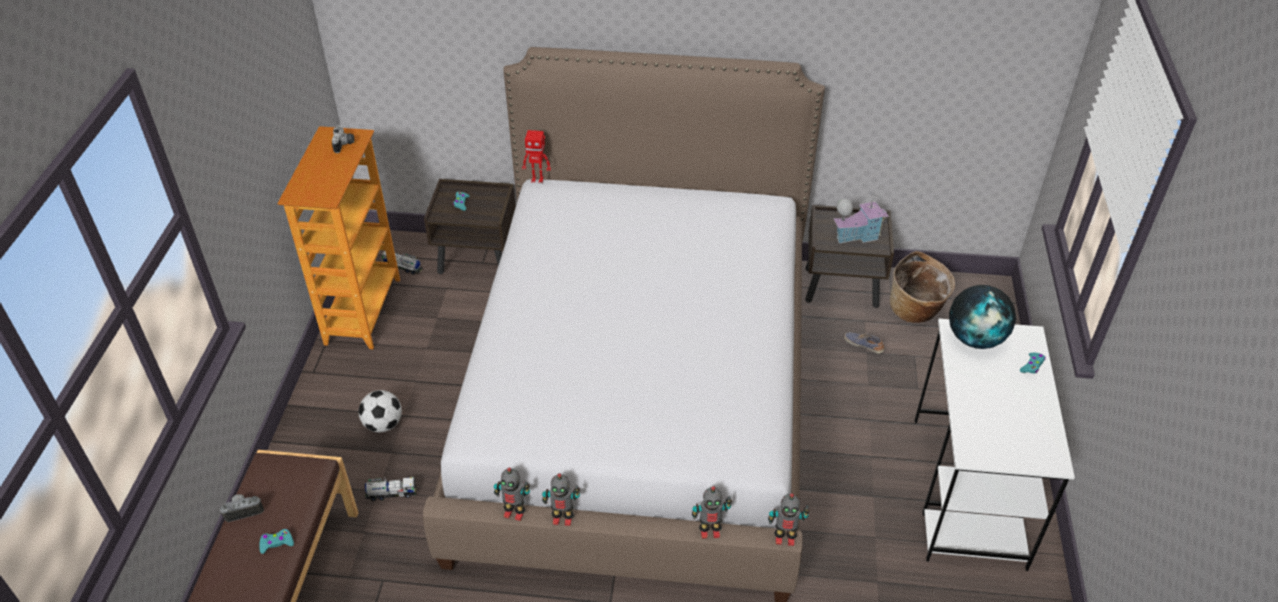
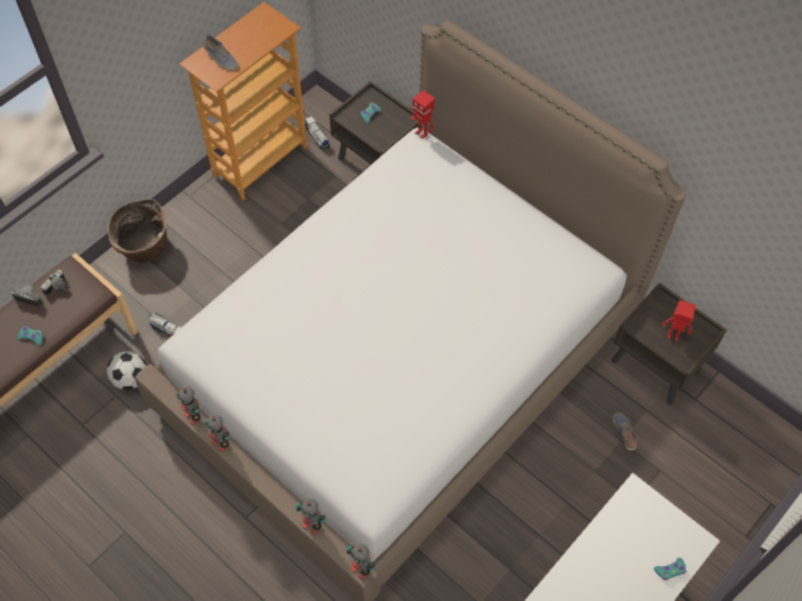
camera: 35 degrees right, 15 degrees up
(317, 182) = (220, 59): none -> shoe
(345, 145) = (268, 31): camera -> camera (58, 289)
(383, 424) = (204, 270): football -> football (130, 379)
(856, 235) = (672, 336): toy house -> toy robot
(916, 311) = (702, 429): basket -> basket (145, 249)
(975, 338) = (645, 512): globe -> none

